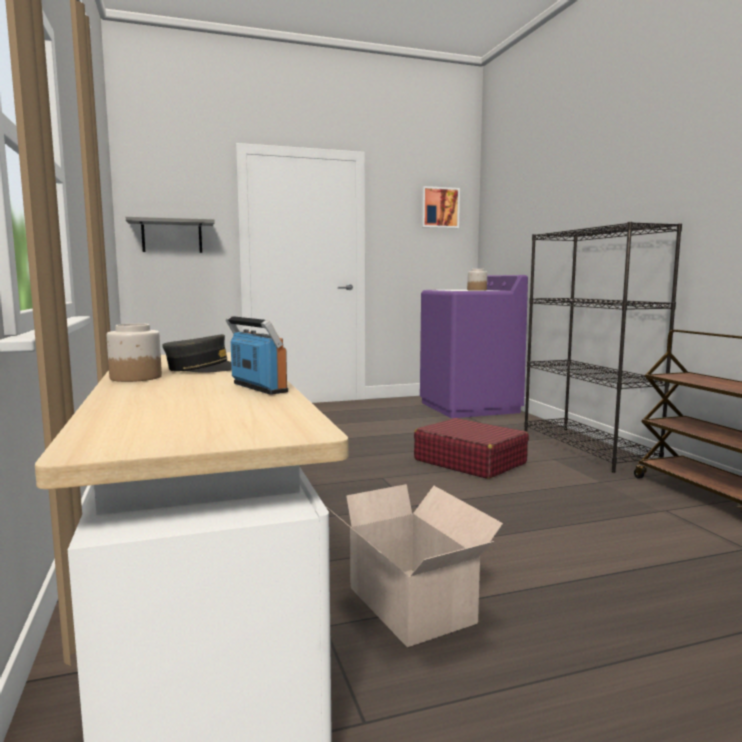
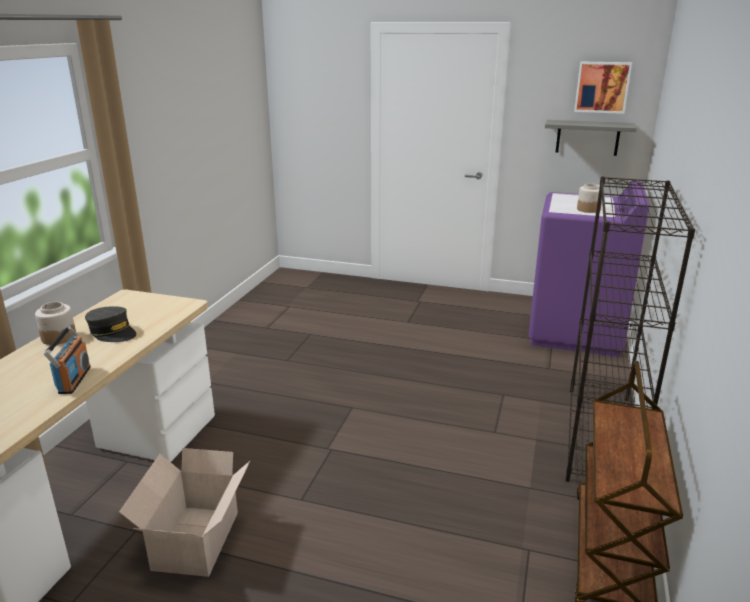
camera: 35 degrees right, 15 degrees up
(172, 236) = (312, 117): grey shelf -> grey shelf (587, 137)
(469, 462) = (450, 414): red suitcase -> none

